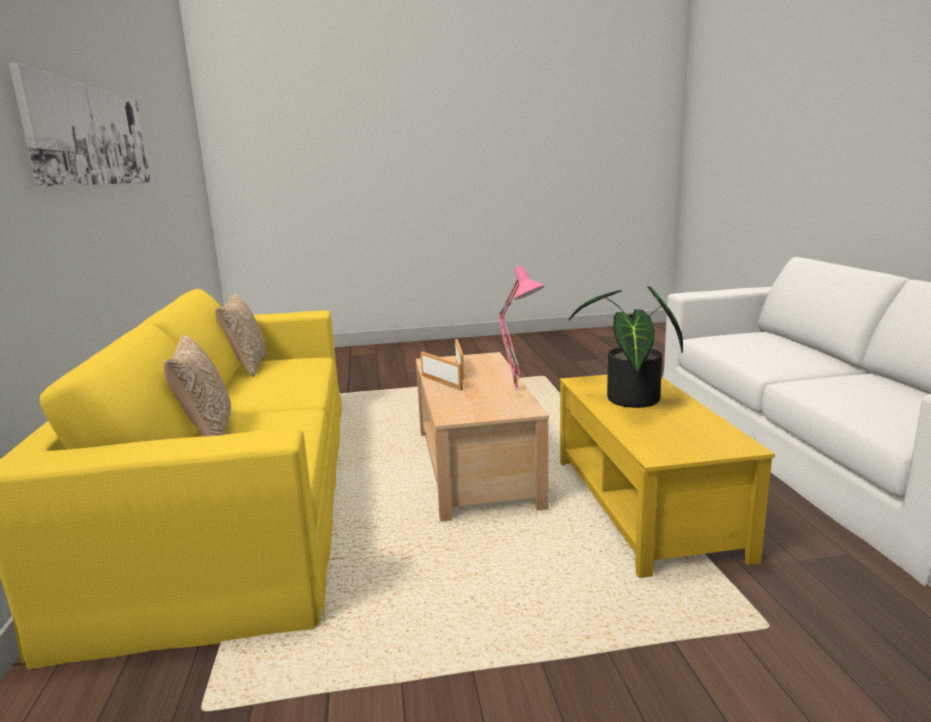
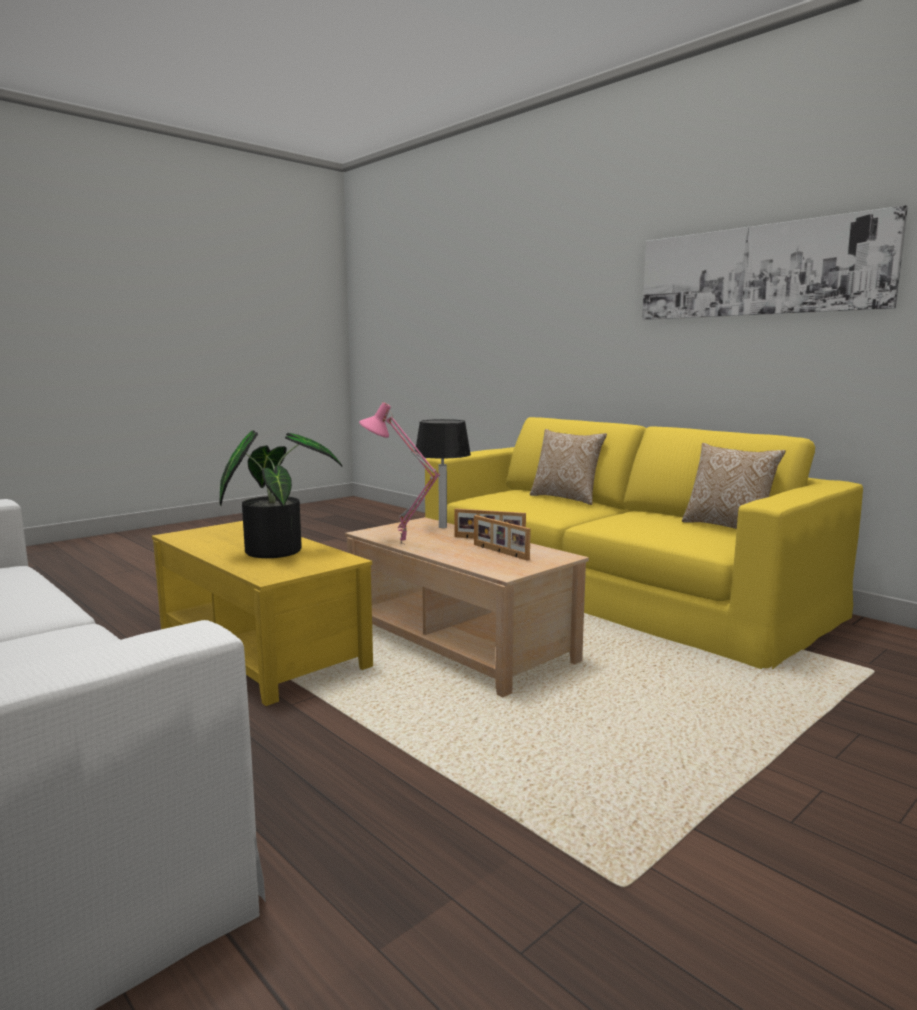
camera: 145 degrees right, 5 degrees down
(448, 404) = (443, 527): none -> table lamp

